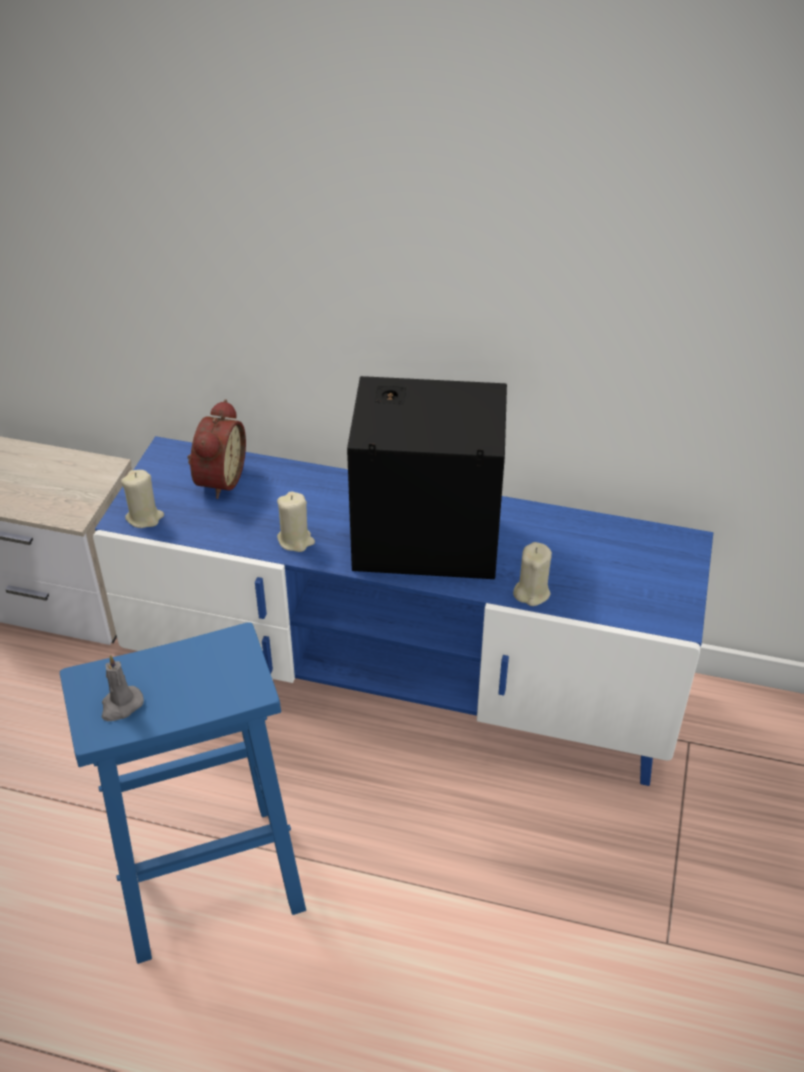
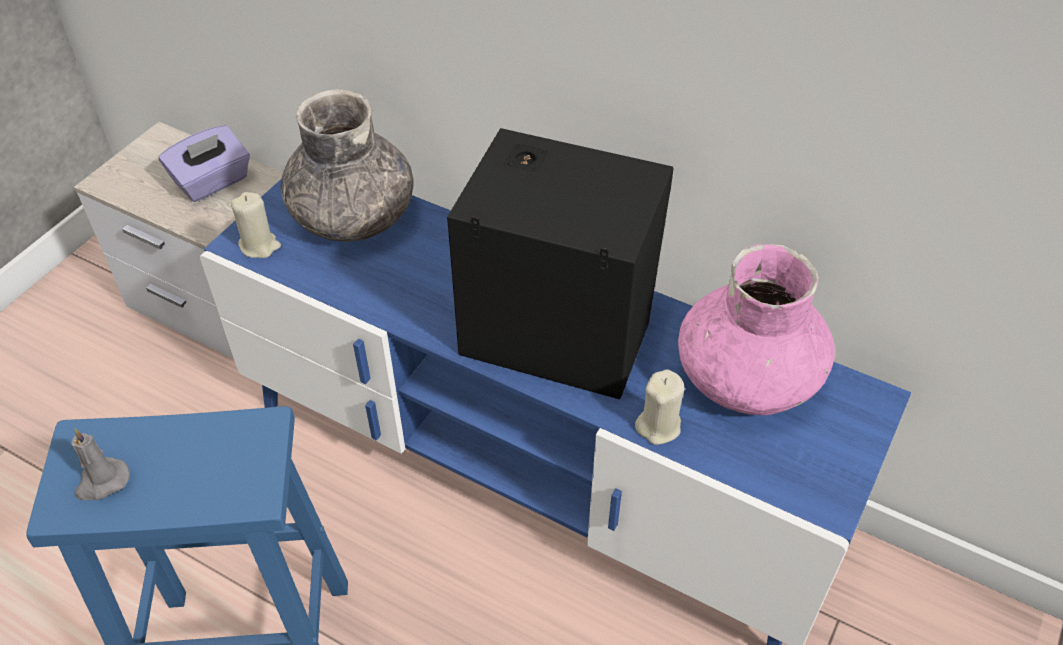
camera: 15 degrees right, 5 degrees up
(64, 477) = (212, 182): none -> purple tissue box
(217, 479) = (353, 216): alarm clock -> grey vase
(295, 540) = (410, 304): beige candle -> none
(588, 545) = (747, 378): none -> pink vase

